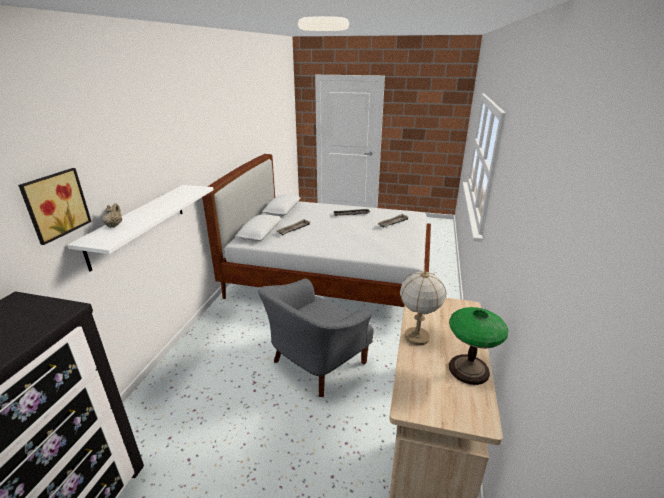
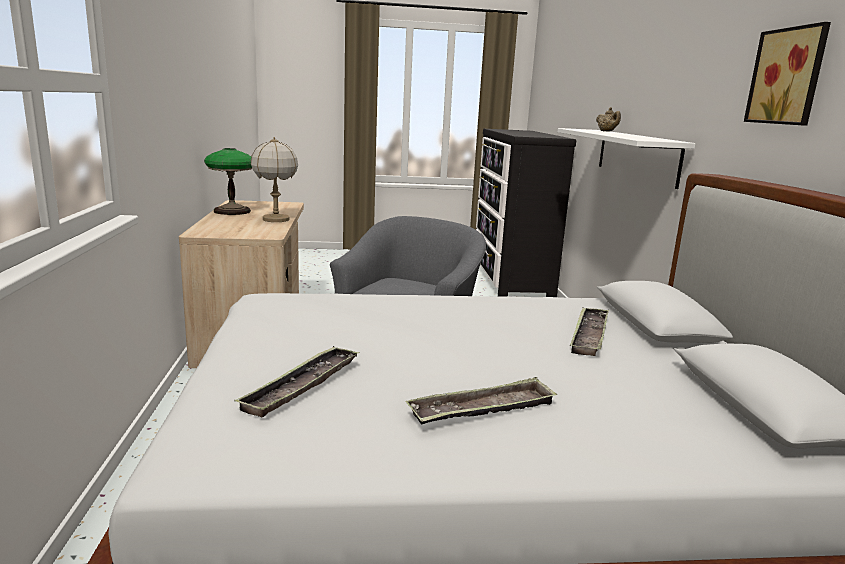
camera: 160 degrees right, 10 degrees down
(54, 204) = (605, 91): picture -> picture (789, 76)

